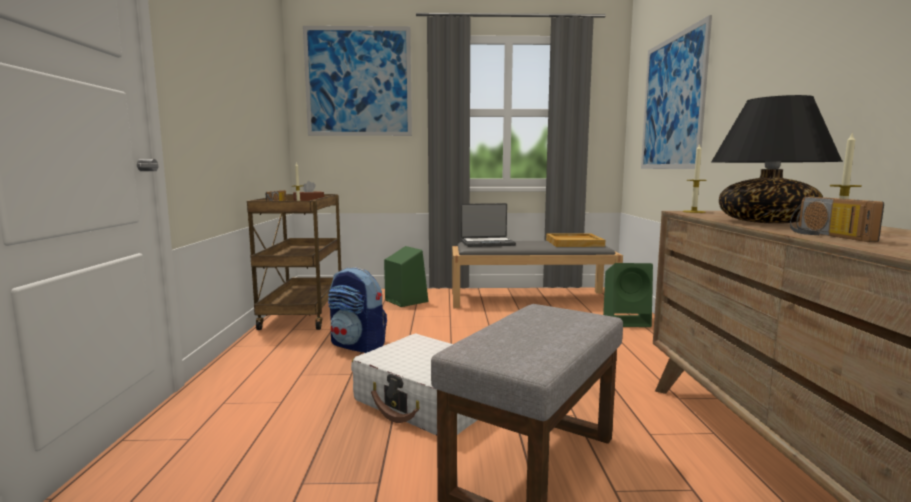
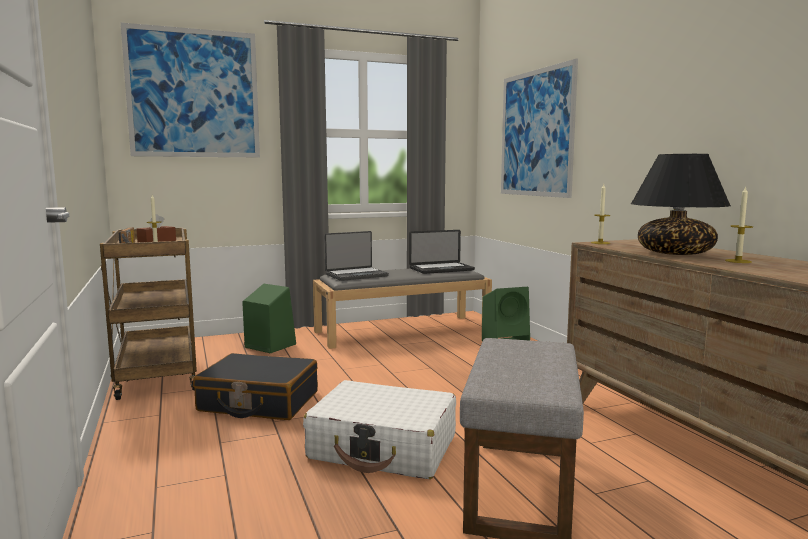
camera: 20 degrees left, 0 degrees up
(358, 345) = (258, 402): backpack -> black suitcase
(574, 243) = (441, 269): beige tray -> laptop
(825, 236) = (738, 266): radio -> none

